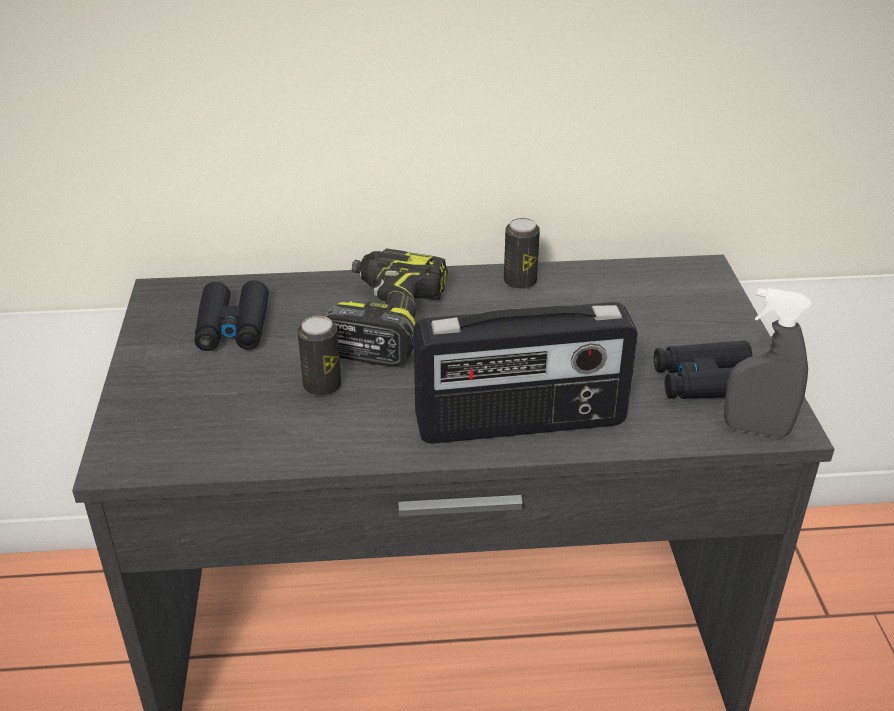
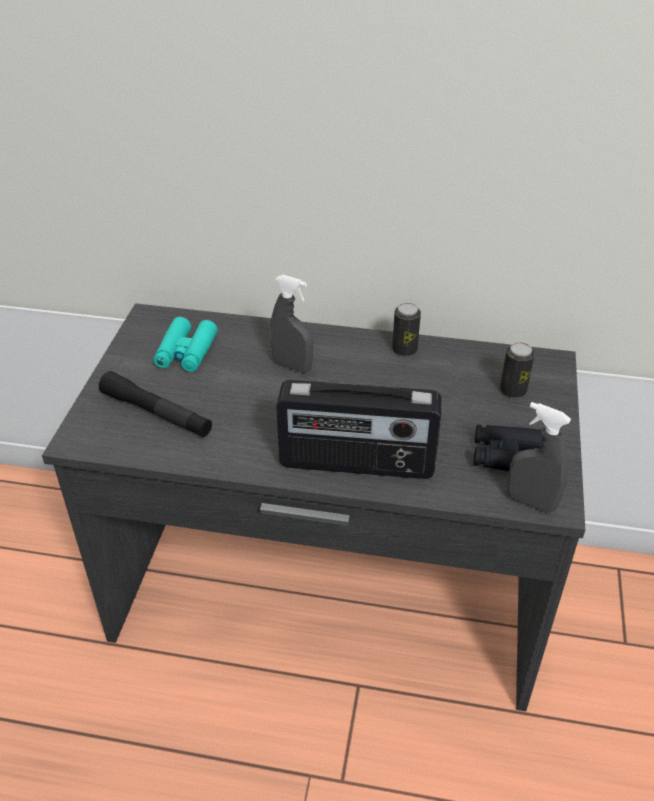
camera: 15 degrees right, 5 degrees up
(222, 408) = (156, 413): none -> black flashlight
(233, 327) = (186, 352): black binoculars -> turquoise binoculars
(322, 386) = (229, 409): can -> can (513, 390)
(384, 322) = (292, 366): power drill -> grey spray bottle

